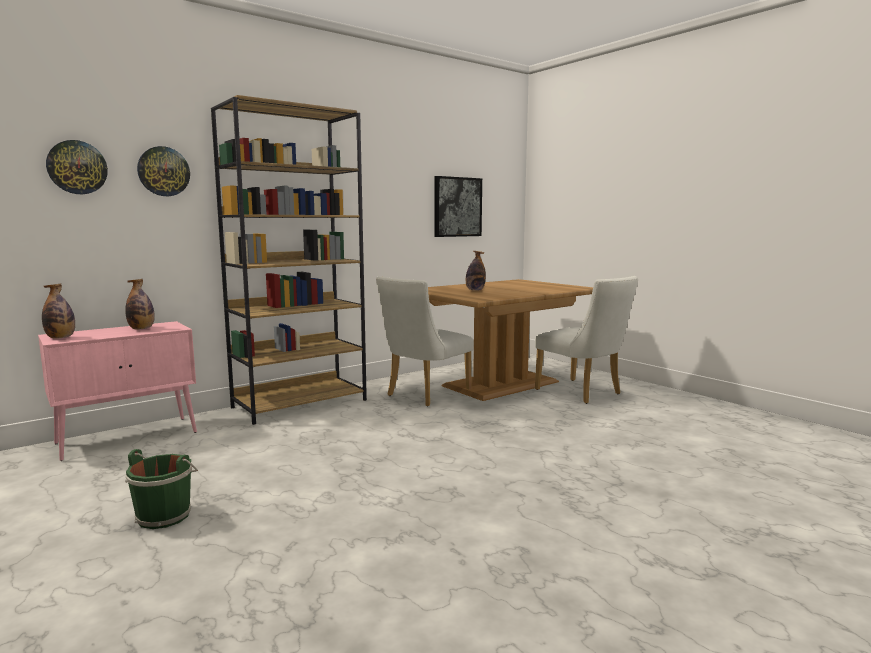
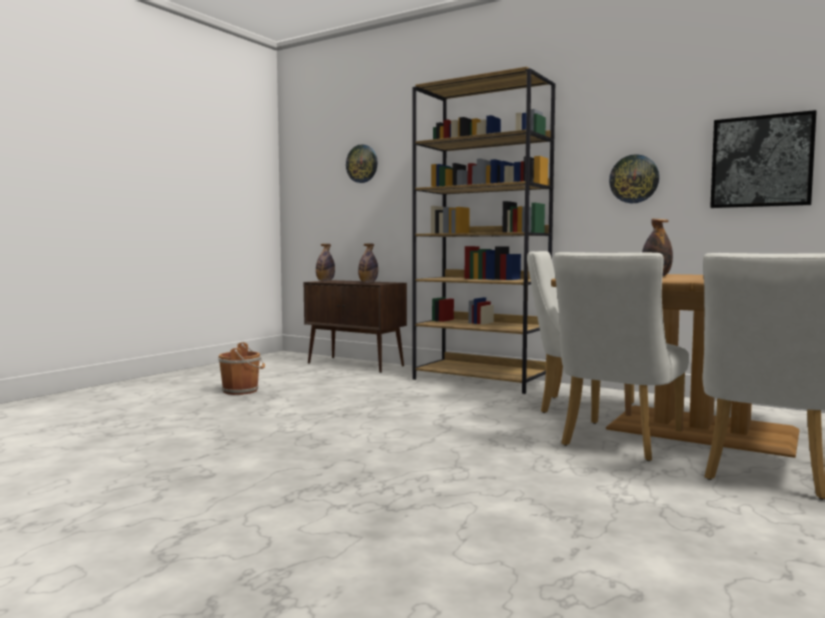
camera: 70 degrees right, 5 degrees down
(129, 437) = (356, 365): pink cabinet -> brown cabinet
(163, 171) = (410, 159): wall clock -> wall clock (634, 179)
(165, 515) = (242, 391): green bucket -> brown bucket
(513, 405) = (617, 443): none -> white chair

